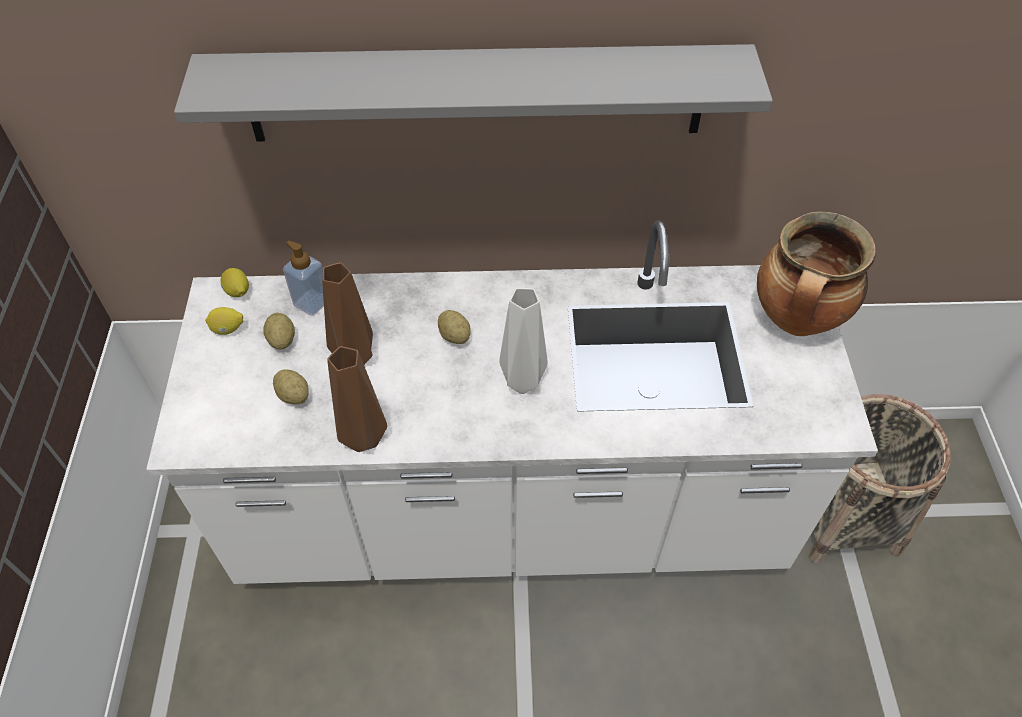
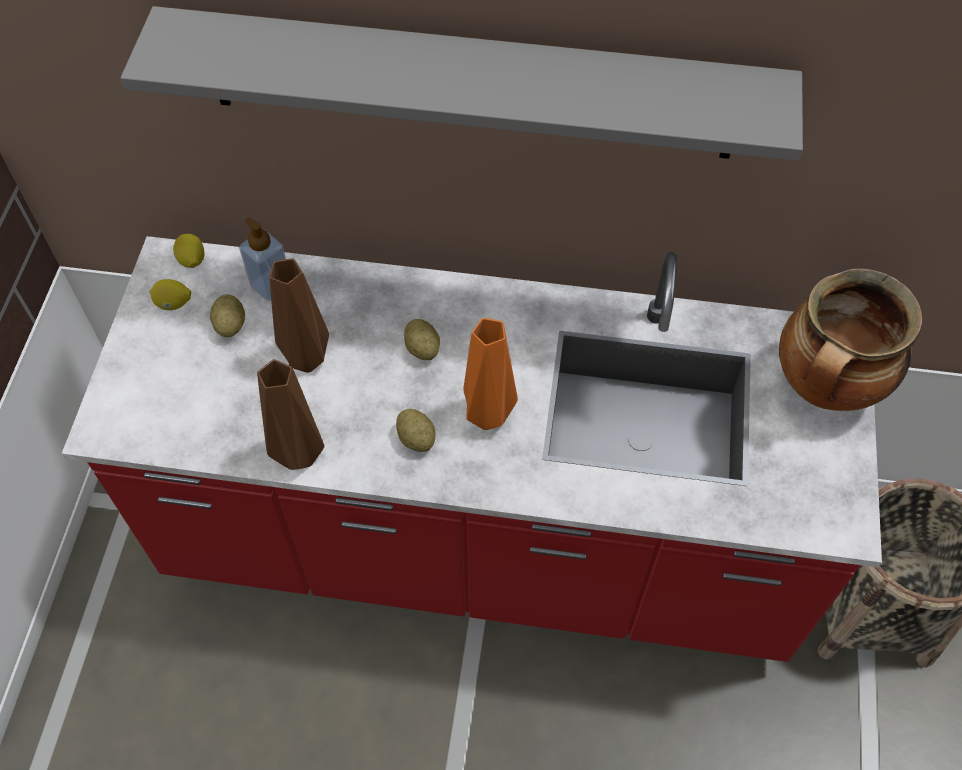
camera: 10 degrees right, 5 degrees up
(293, 395) = (231, 392): potato -> potato (416, 438)
(511, 515) = (481, 544): white counter -> red counter
(525, 381) = (491, 414): grey vase -> orange vase

